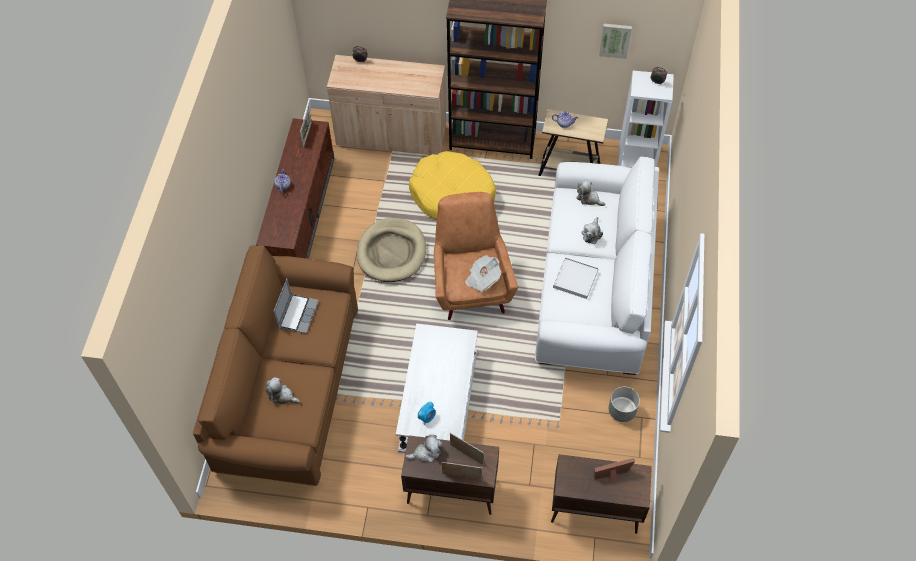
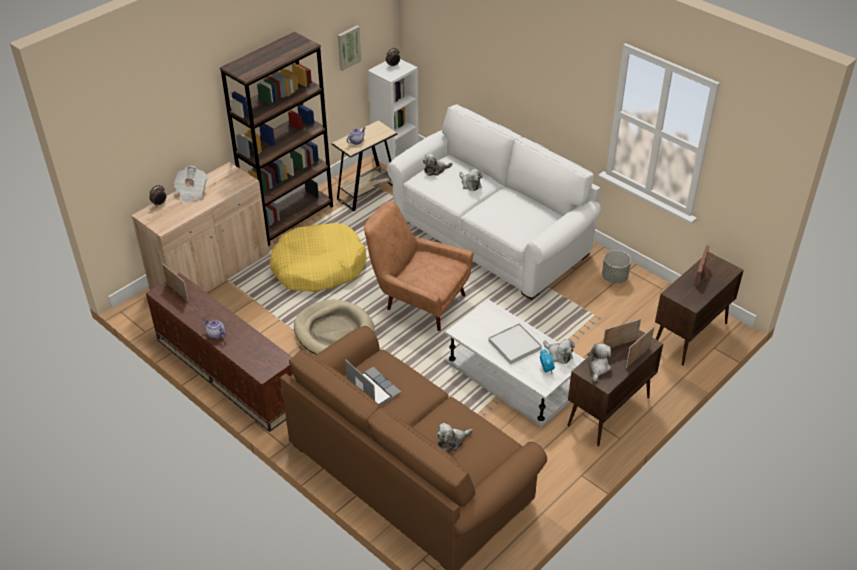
camera: 55 degrees left, 15 degrees down
(451, 417) = (558, 355): none -> plush toy
(482, 279) = (443, 269): newspaper -> newspaper (191, 192)
(575, 279) = (504, 212): white tray -> white tray (515, 345)

